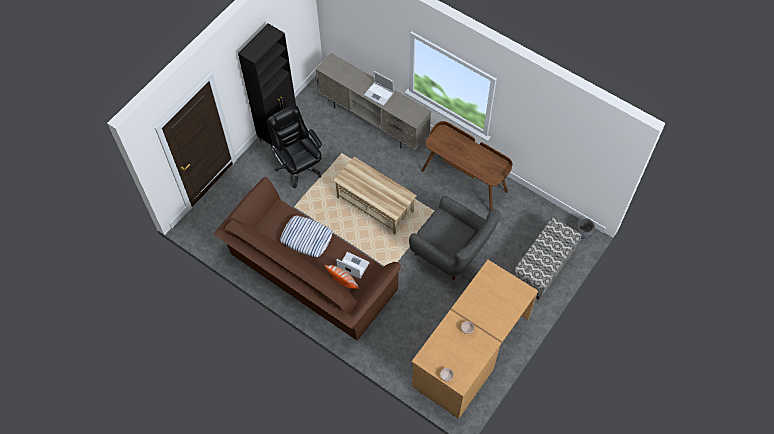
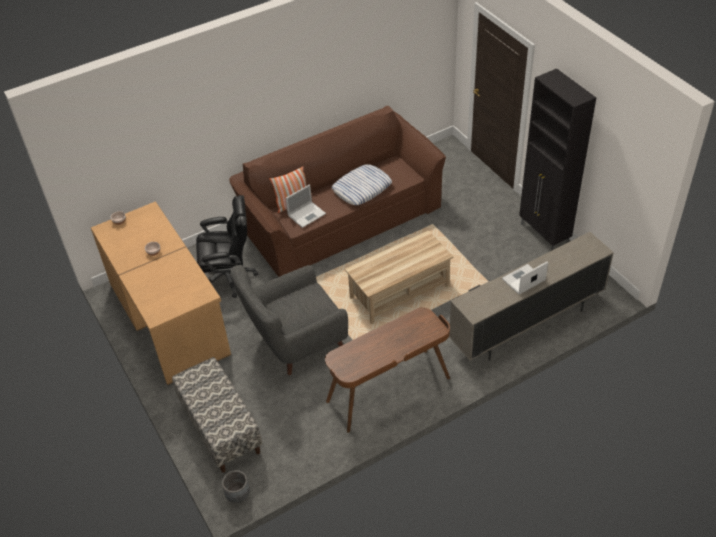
camera: 115 degrees right, 15 degrees down
(299, 166) = (486, 240): black office chair -> black office chair (229, 276)

